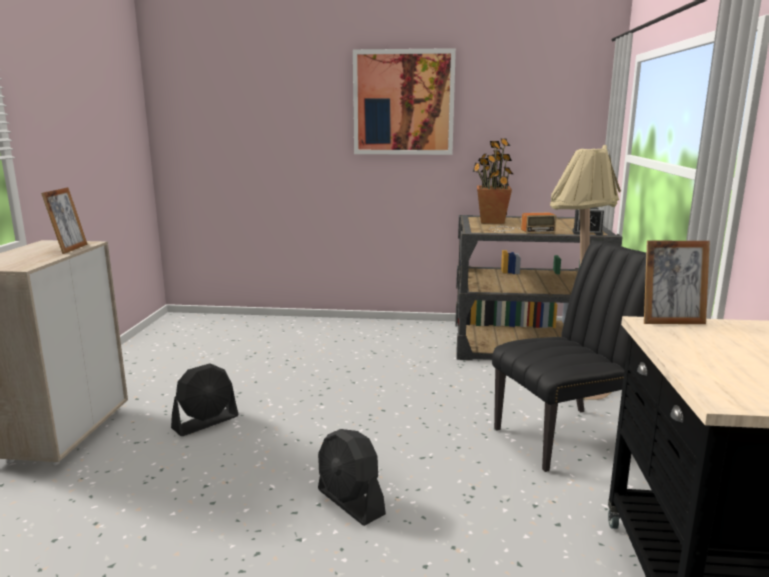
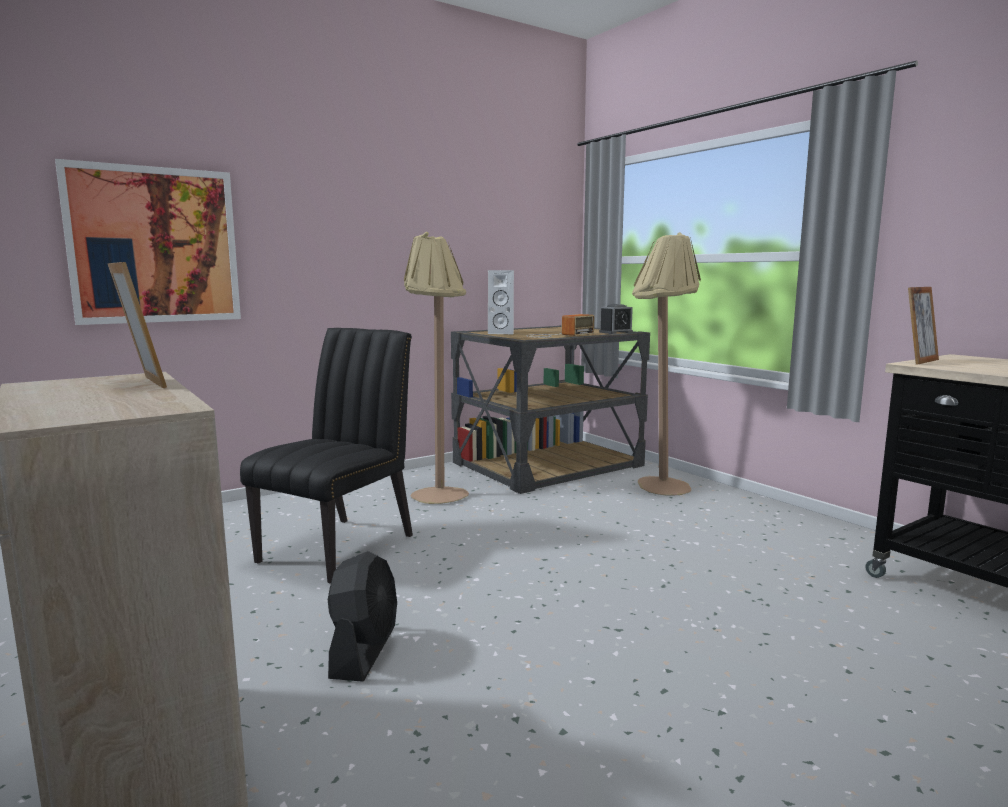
camera: 40 degrees left, 5 degrees down
(350, 502) = (690, 653): black fan -> none
(403, 103) = (381, 194): picture -> picture (154, 245)
(407, 342) = (440, 491): none -> beige floor lamp
(491, 221) = (503, 333): potted plant -> white speaker
(564, 438) = (726, 528): black chair -> black chair (337, 549)

